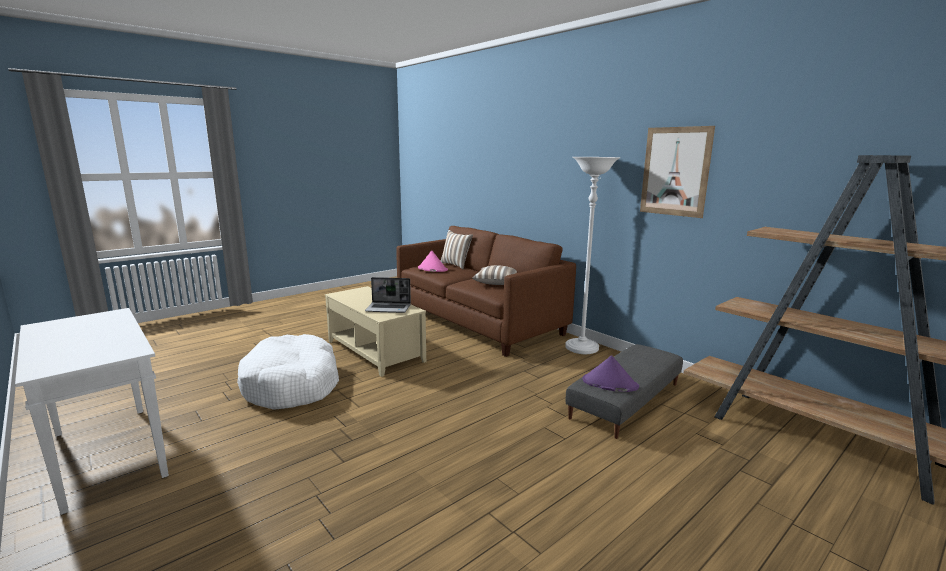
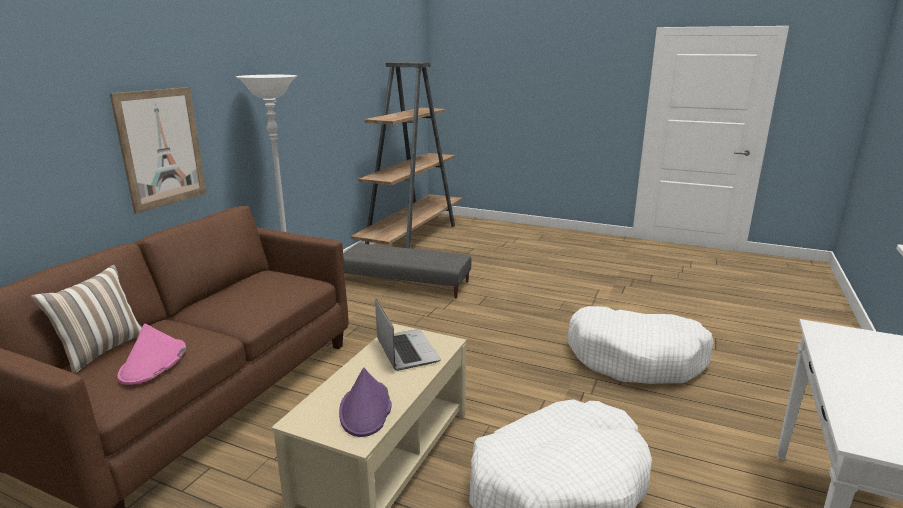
camera: 115 degrees left, 5 degrees up
(350, 480) = (636, 358): none -> white dog bed
(496, 283) = (252, 291): pillow -> none
(609, 383) = (441, 258): purple hat -> purple hat (365, 409)
(675, 171) = (298, 85): picture -> picture (161, 148)

